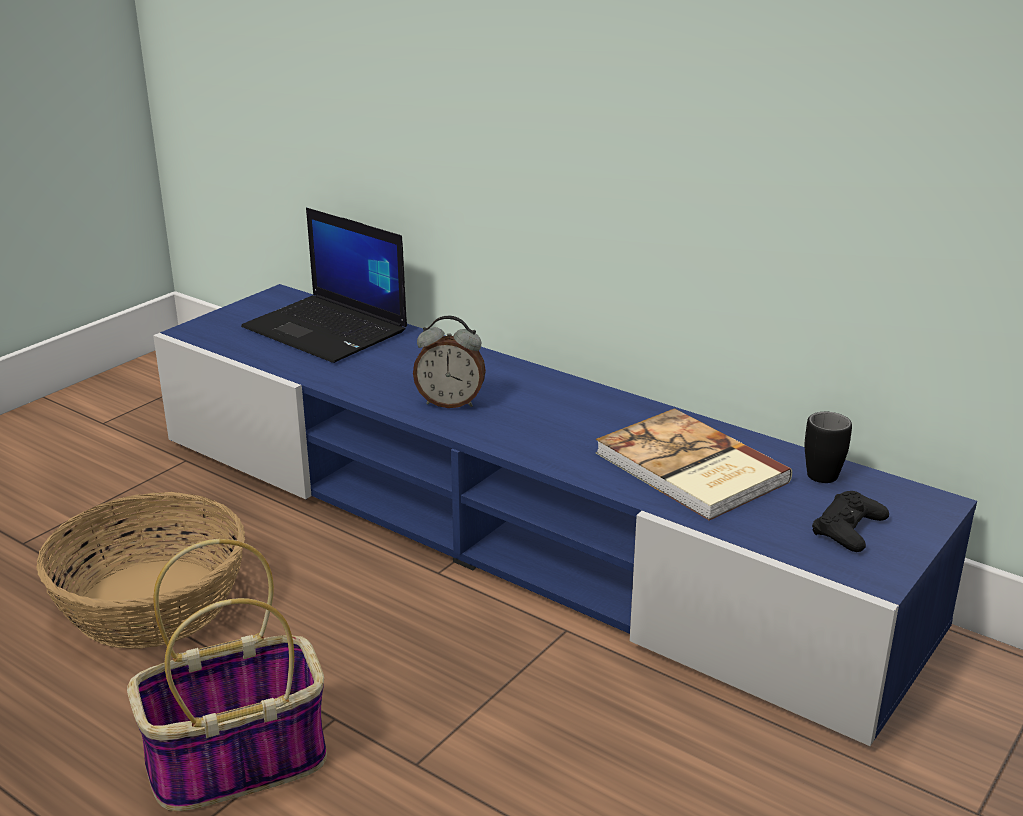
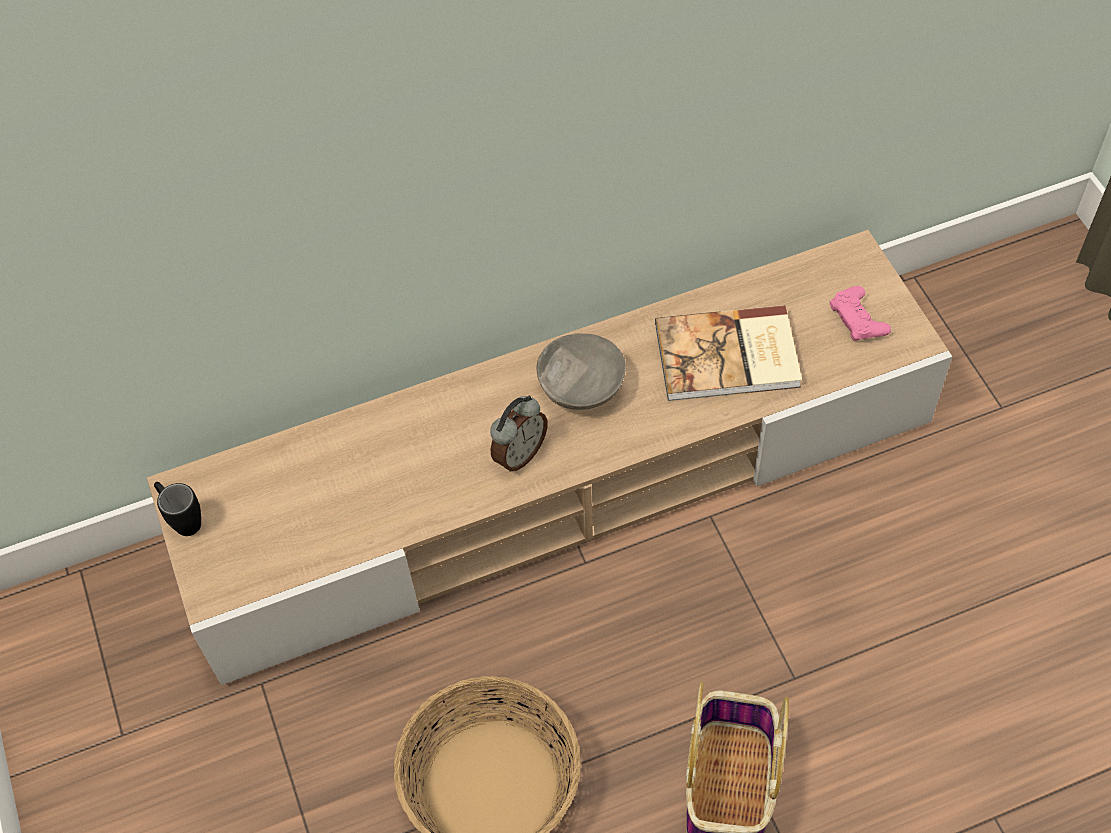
camera: 55 degrees left, 30 degrees up
(328, 330) = (300, 481): laptop -> none
(513, 529) = (561, 482): blue tv stand -> beige tv stand
(556, 409) = (582, 388): none -> grey bowl
(822, 470) = (780, 284): black mug -> black mug (182, 519)
(849, 529) = (858, 318): black game controller -> pink game controller

